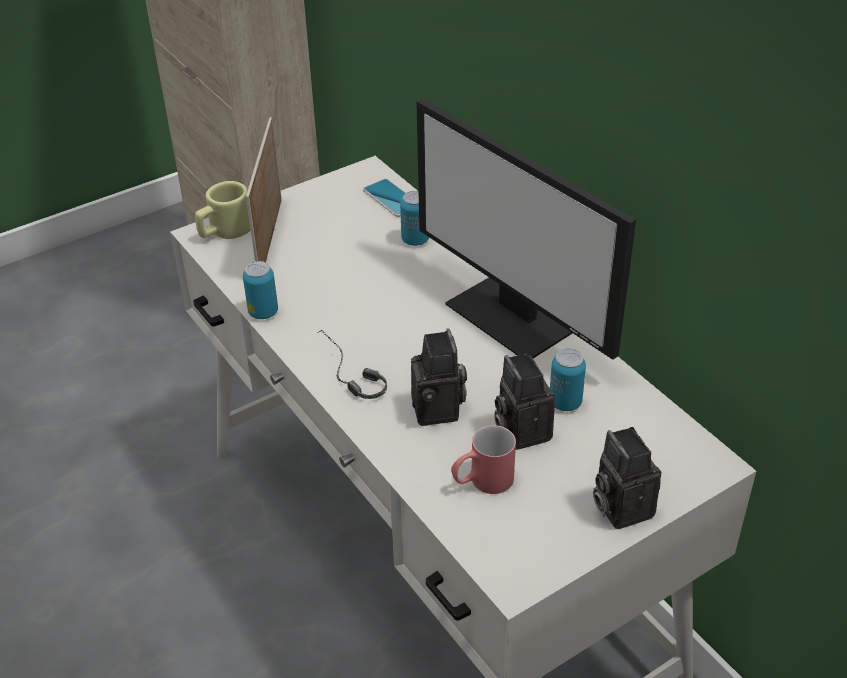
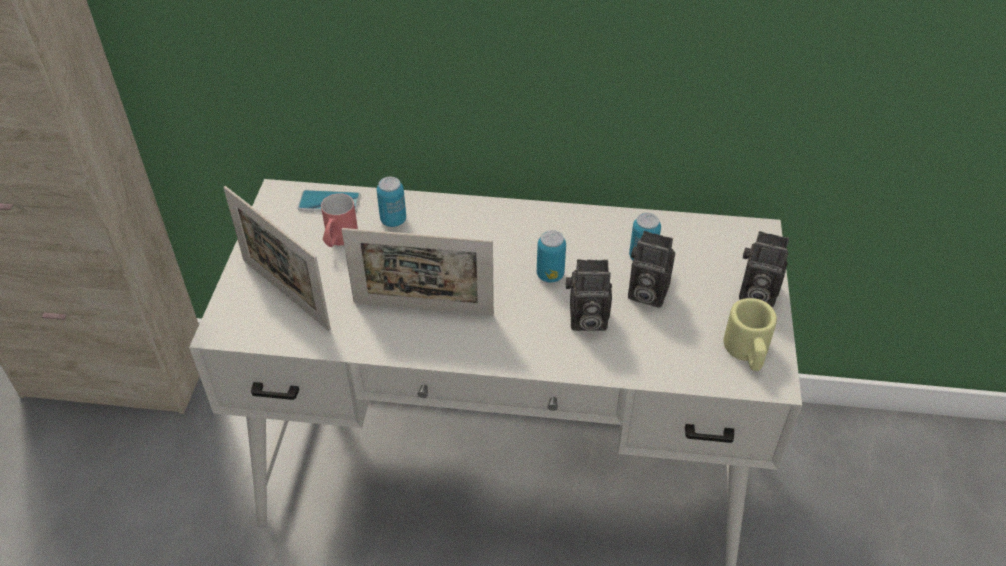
camera: 50 degrees left, 5 degrees up
(225, 231) = (237, 313): beige mug -> beige mug (747, 351)
(263, 312) = (369, 349): can -> can (550, 275)
(338, 313) = (423, 308): none -> picture frame
(346, 376) = (496, 345): headphones -> none
(439, 411) = (585, 320): camera -> camera turned 150 degrees clockwise
(482, 482) = (674, 341): red mug -> red mug (339, 240)
(514, 316) = (534, 226): monitor -> none

